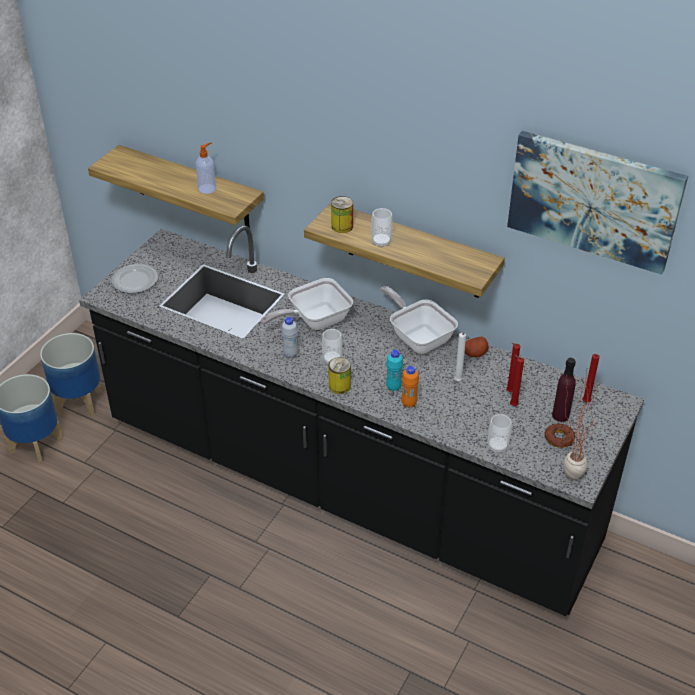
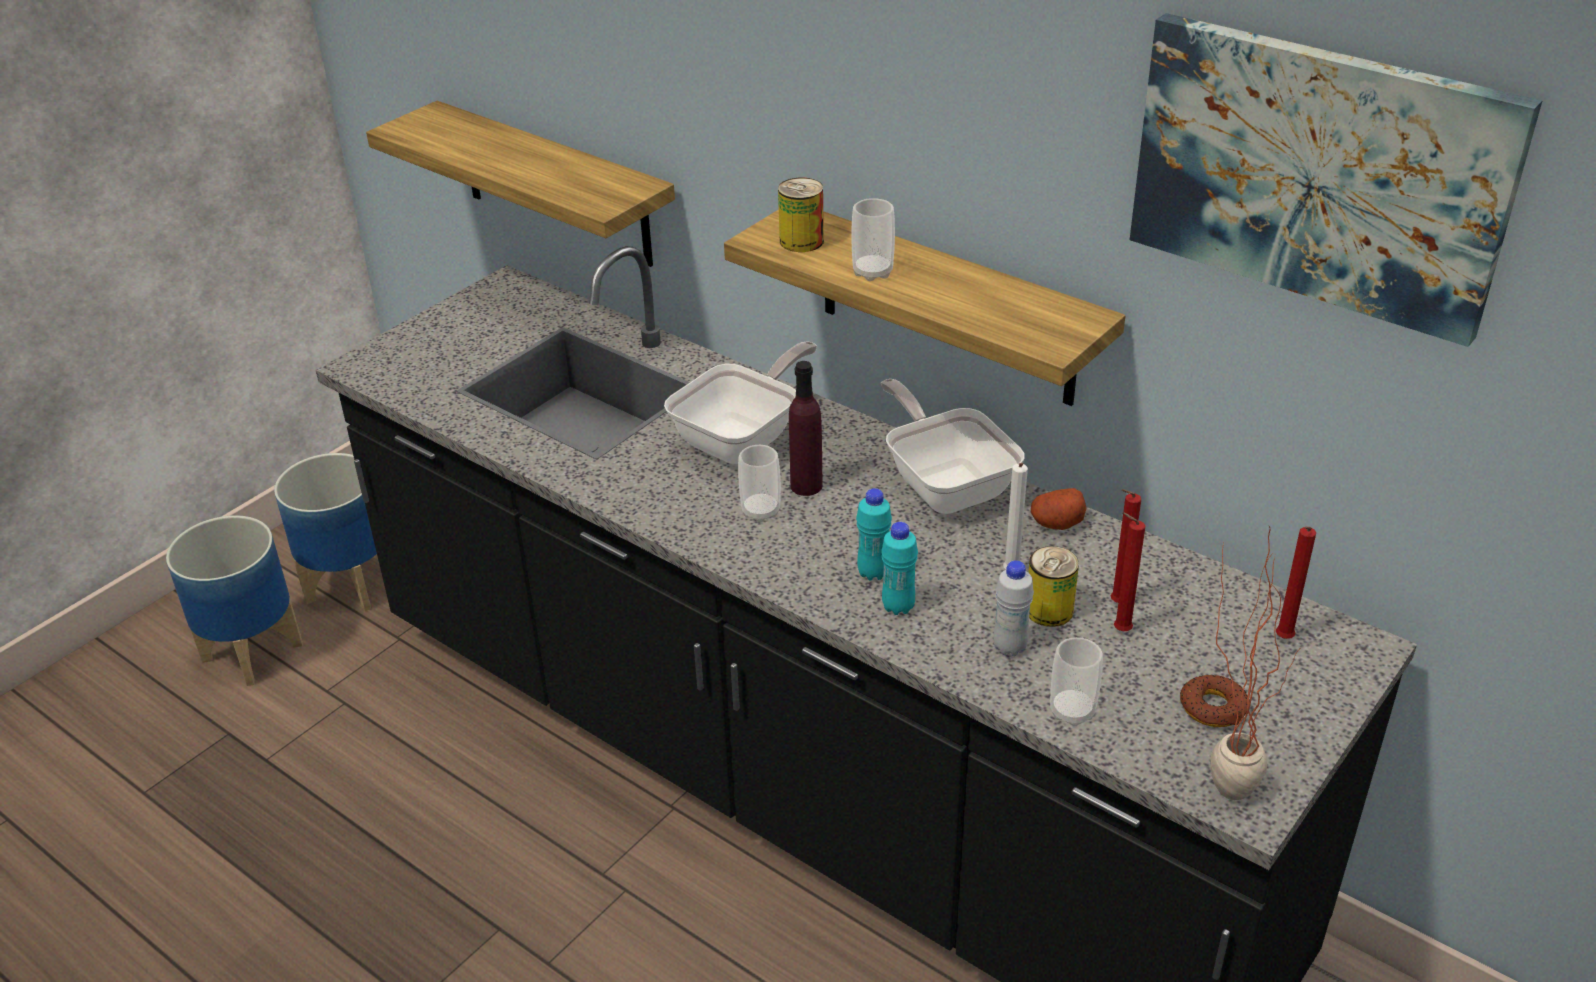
camera: 10 degrees right, 5 degrees down
(134, 281) = (427, 346): plate -> none
(207, 188) = (570, 173): soap dispenser -> none
(290, 354) = (681, 494): white bottle -> white bottle (1010, 647)
(314, 321) = (744, 438): frying pan -> frying pan turned 150 degrees clockwise
(339, 386) = (763, 561): can -> can (1049, 610)
(409, 403) = (898, 607): orange bottle -> turquoise bottle
(560, 415) = (1223, 660): purple bottle -> purple bottle (806, 486)

